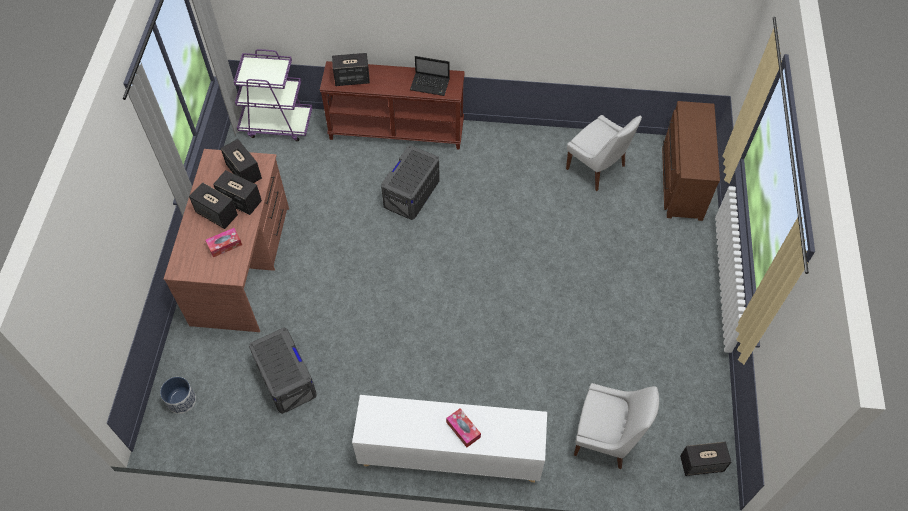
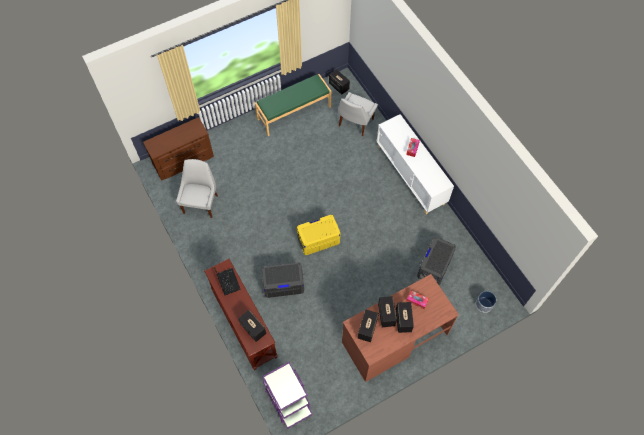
camera: 125 degrees left, 5 degrees up
(441, 264) = (318, 239): none -> yellow storage box
(606, 438) = (355, 123): white chair -> white chair turned 135 degrees counterclockwise
(685, 361) = (293, 112): none -> green bench

